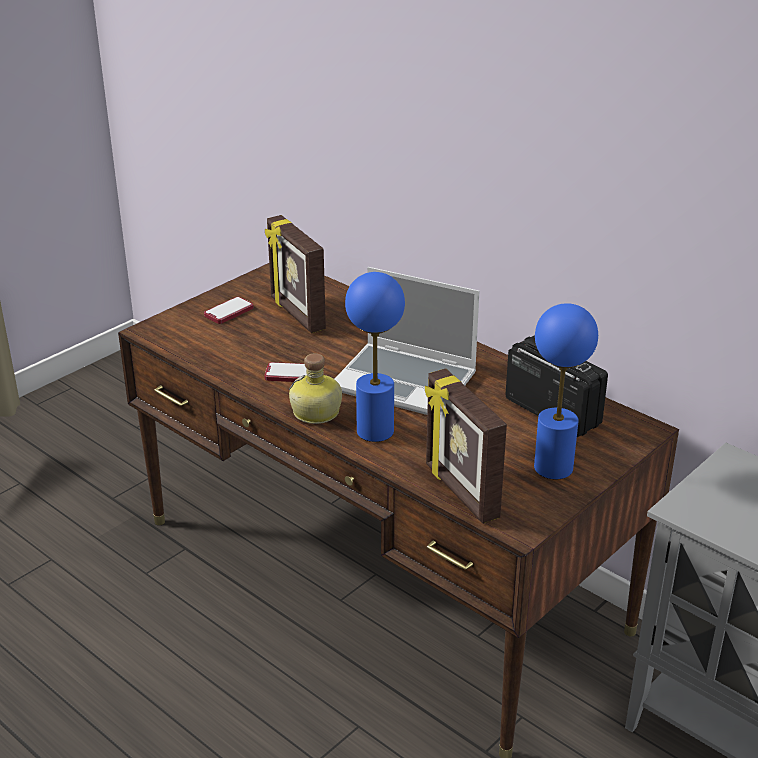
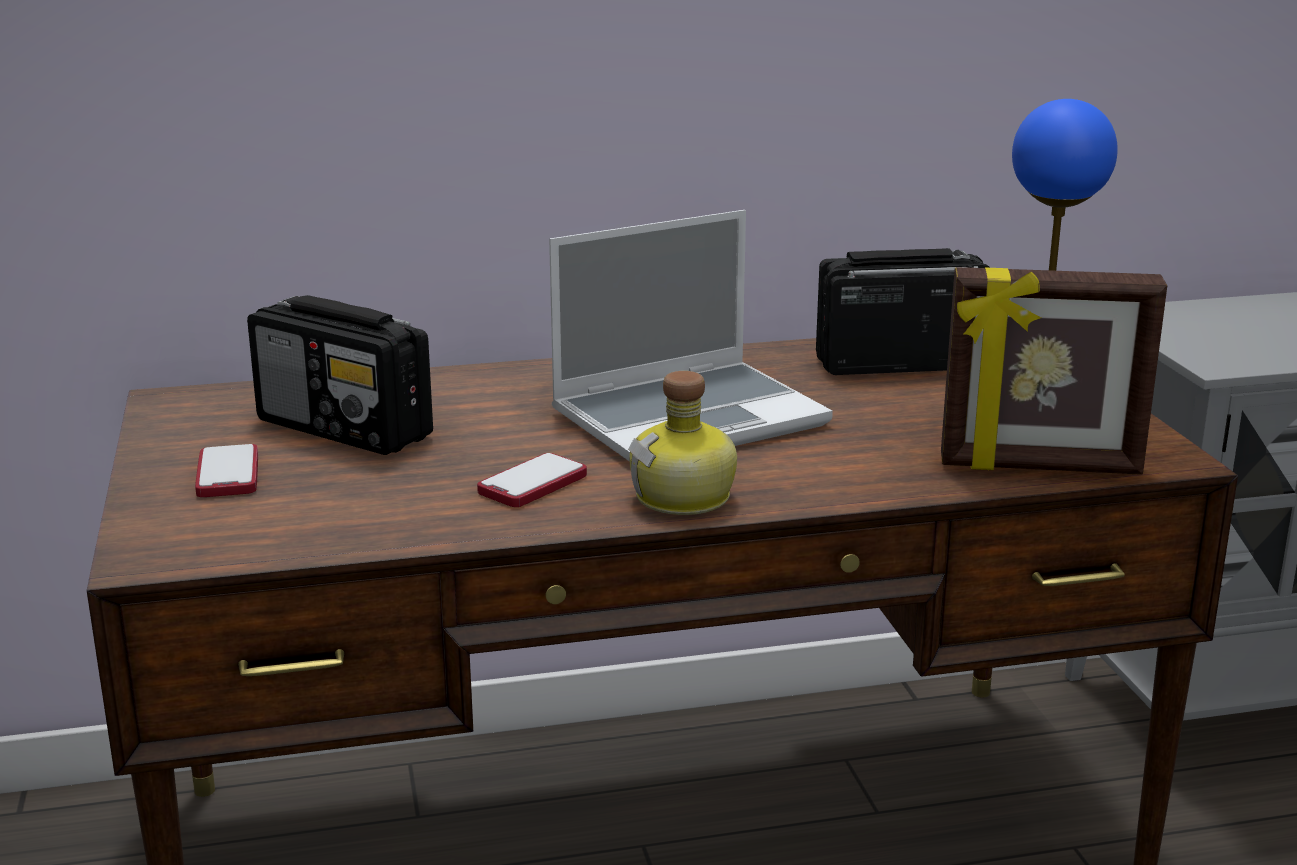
camera: 55 degrees left, 10 degrees down
(296, 314) = (345, 429): picture frame -> radio
(375, 431) = (800, 473): blue table lamp -> none

